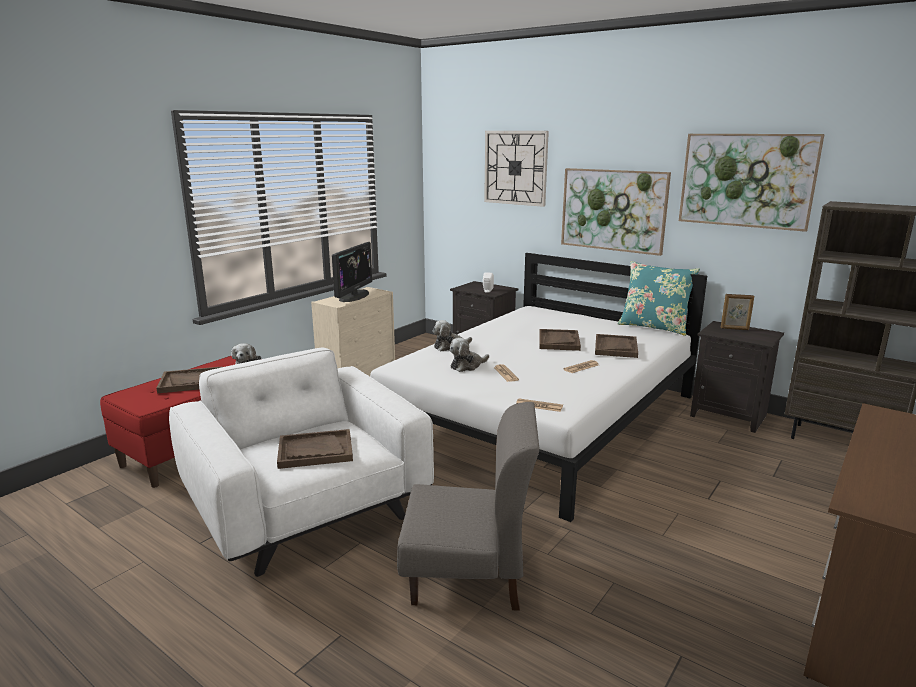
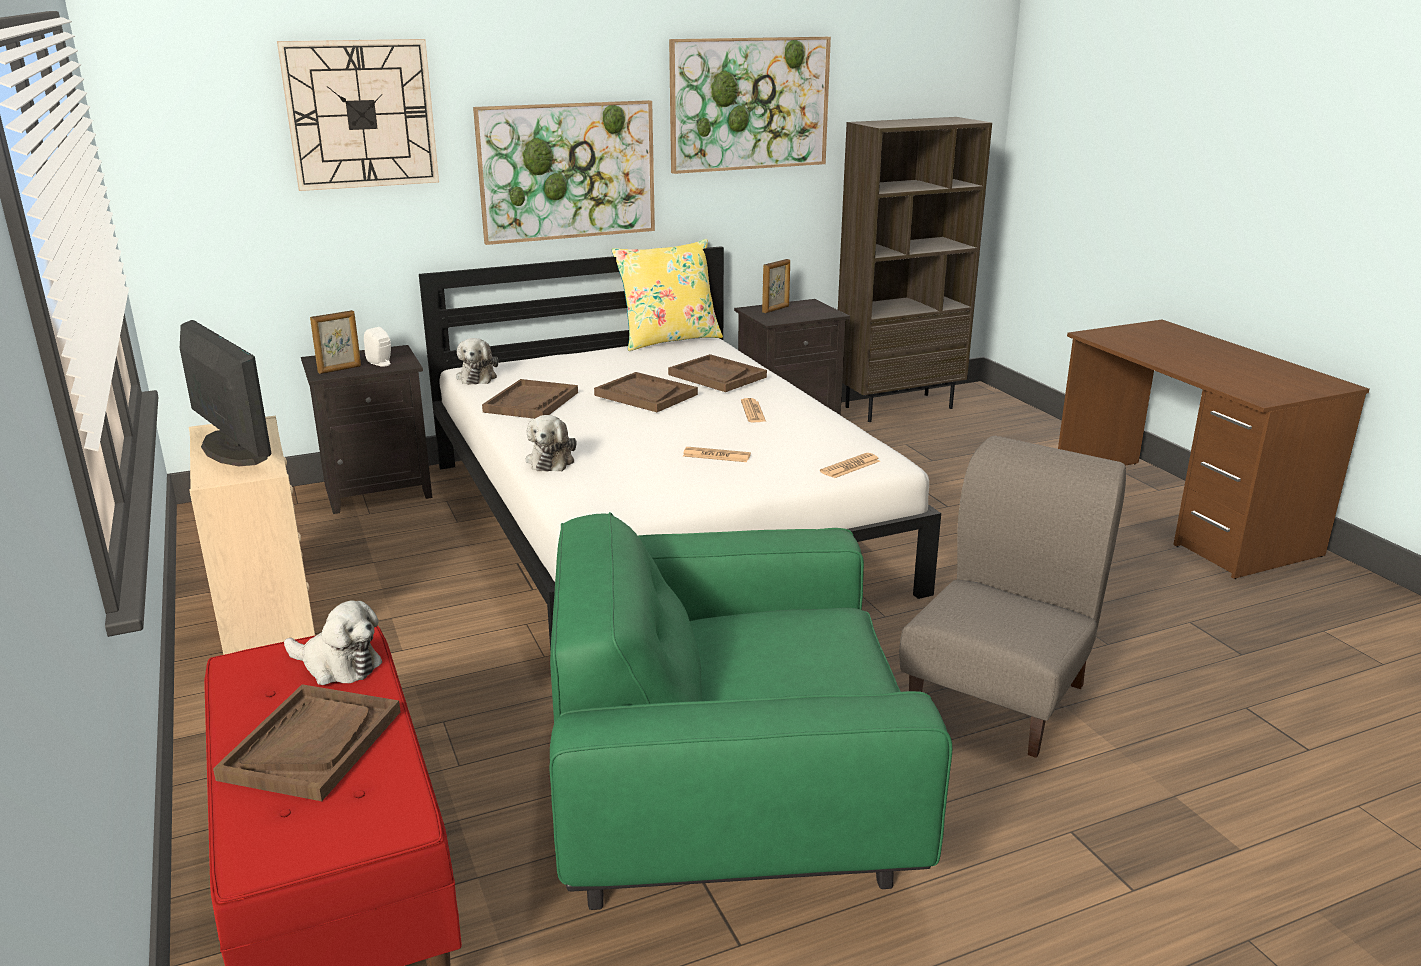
camera: 60 degrees left, 5 degrees up
(306, 509) = (727, 795): white armchair -> green armchair
(315, 451) = (805, 660): brown tray -> brown tray (531, 402)
(467, 366) = (652, 470): plush toy -> plush toy (477, 377)
(470, 288) = (340, 369): none -> picture frame
(654, 327) = (669, 340): turquoise pillow -> yellow pillow

